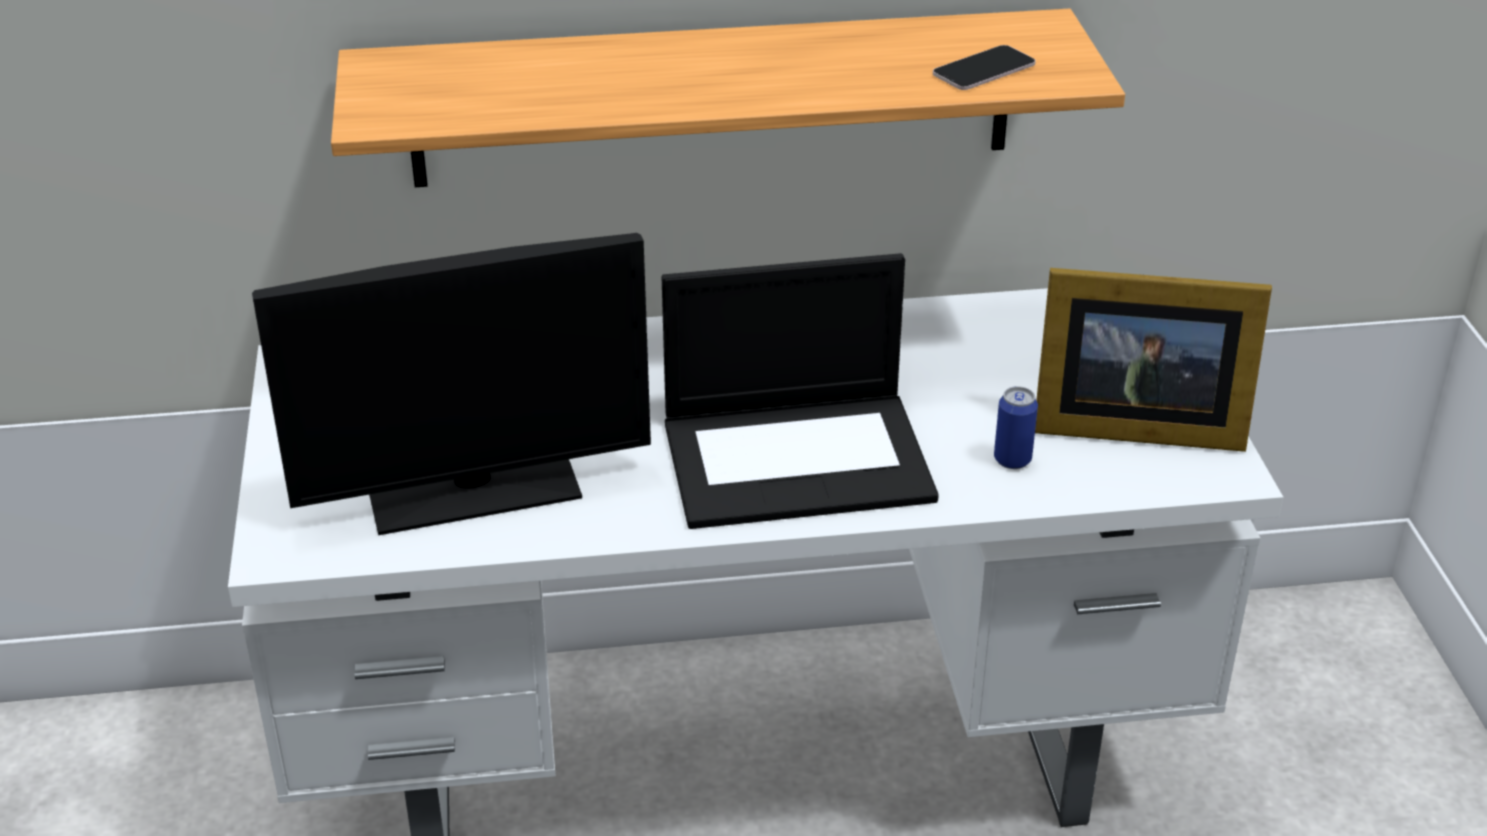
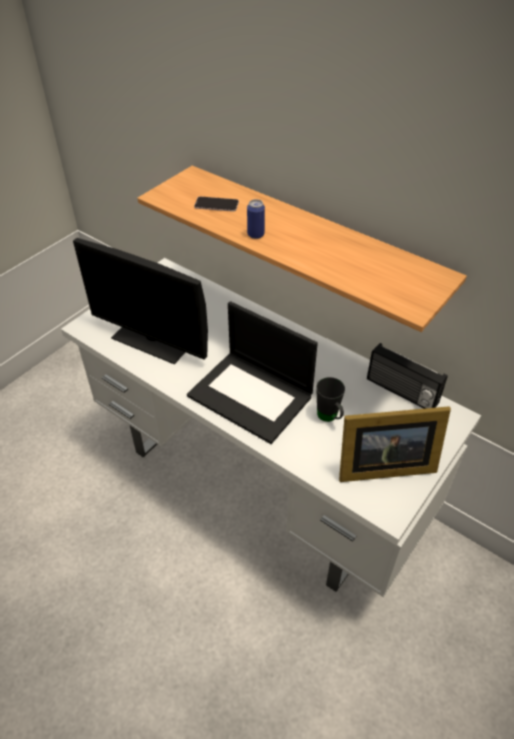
camera: 45 degrees right, 10 degrees up
(967, 411) = (329, 418): none -> black mug
(984, 70) = (381, 284): phone -> phone (216, 205)
(1012, 459) = (318, 447): can -> can (255, 234)
(1014, 314) = (401, 392): none -> radio
(1130, 424) = (381, 465): picture frame -> picture frame turned 60 degrees counterclockwise

